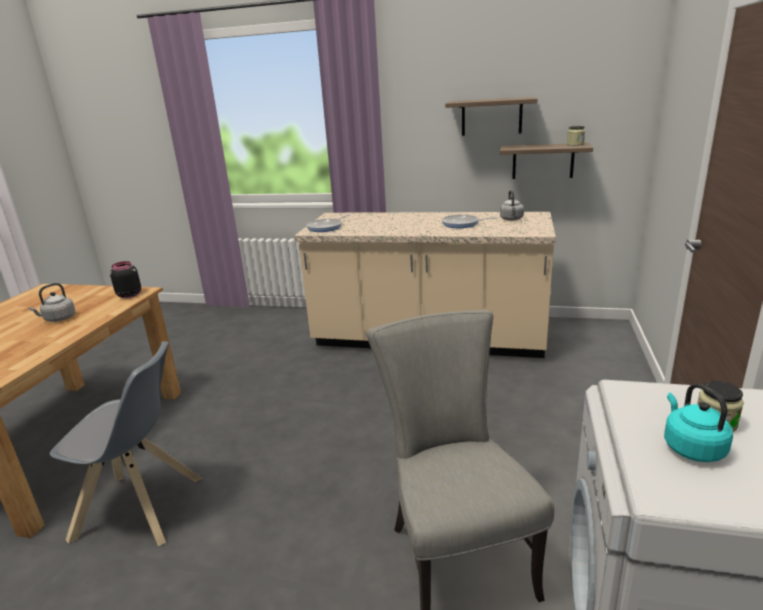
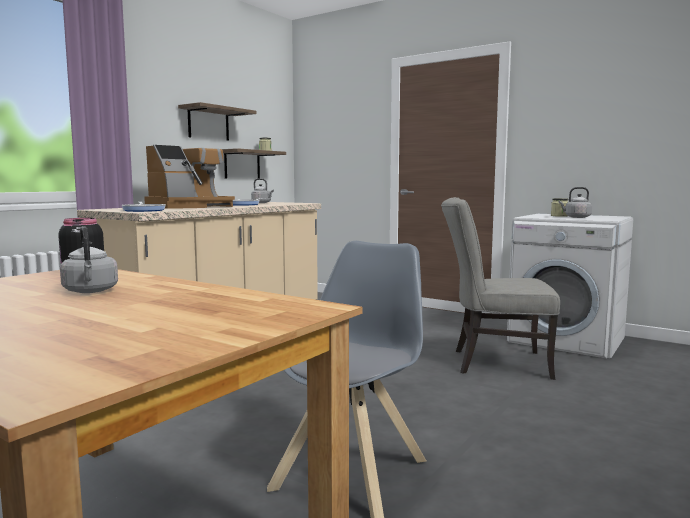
camera: 70 degrees left, 15 degrees down
(396, 222) = (190, 206): none -> coffee machine
(691, 447) = (576, 217): turquoise kettle -> grey kettle

